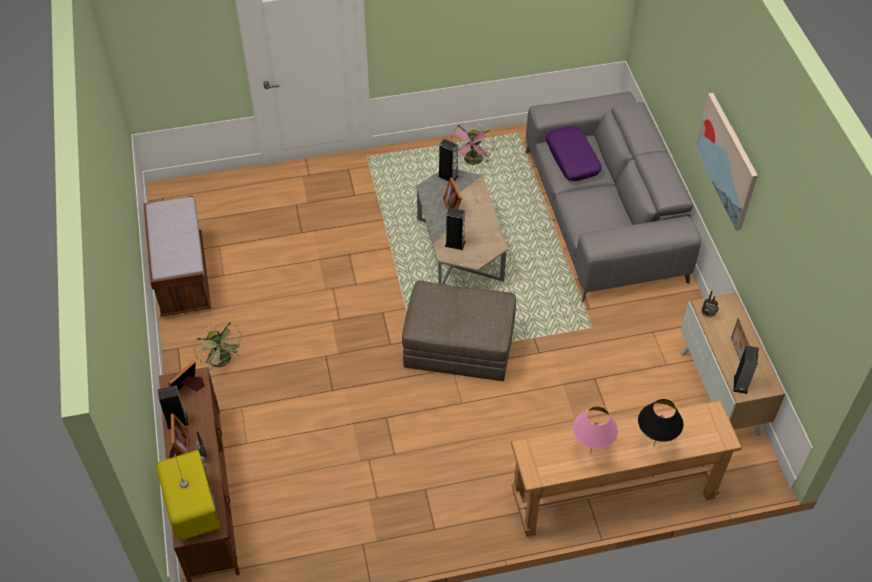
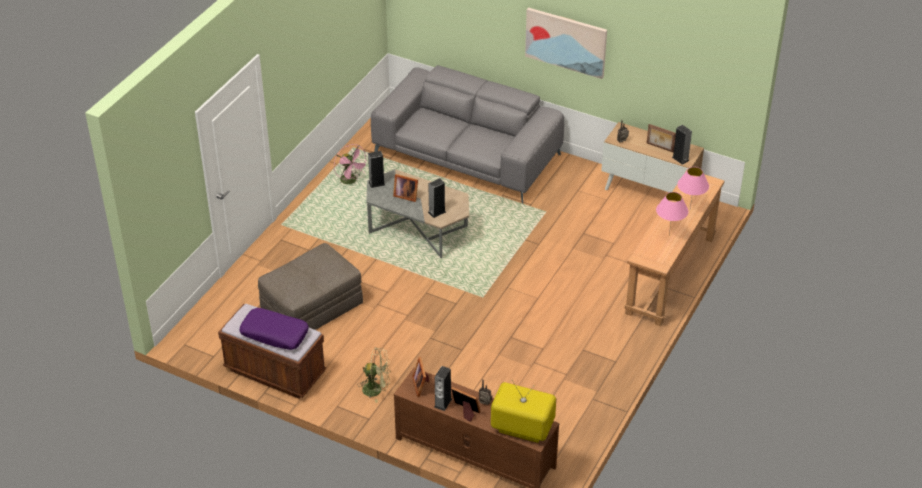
camera: 50 degrees left, 10 degrees down
(458, 347) = (494, 275): grey ottoman -> grey ottoman (311, 308)
(573, 159) = (431, 126): purple pillow -> purple pillow (275, 334)
(653, 446) = (689, 210): black table lamp -> pink table lamp

